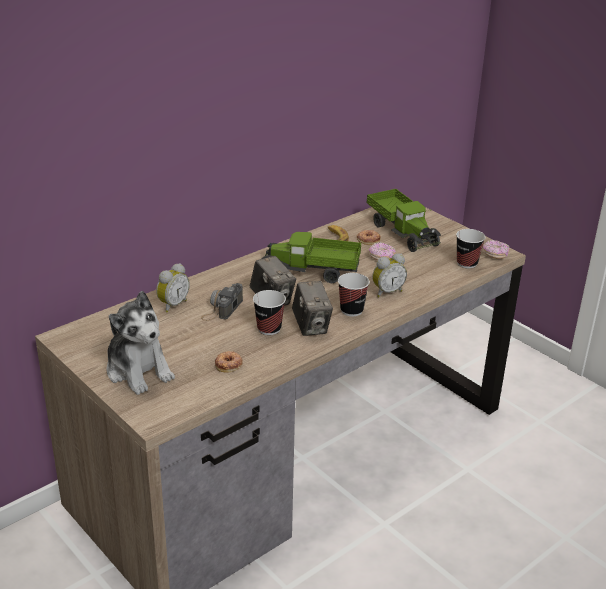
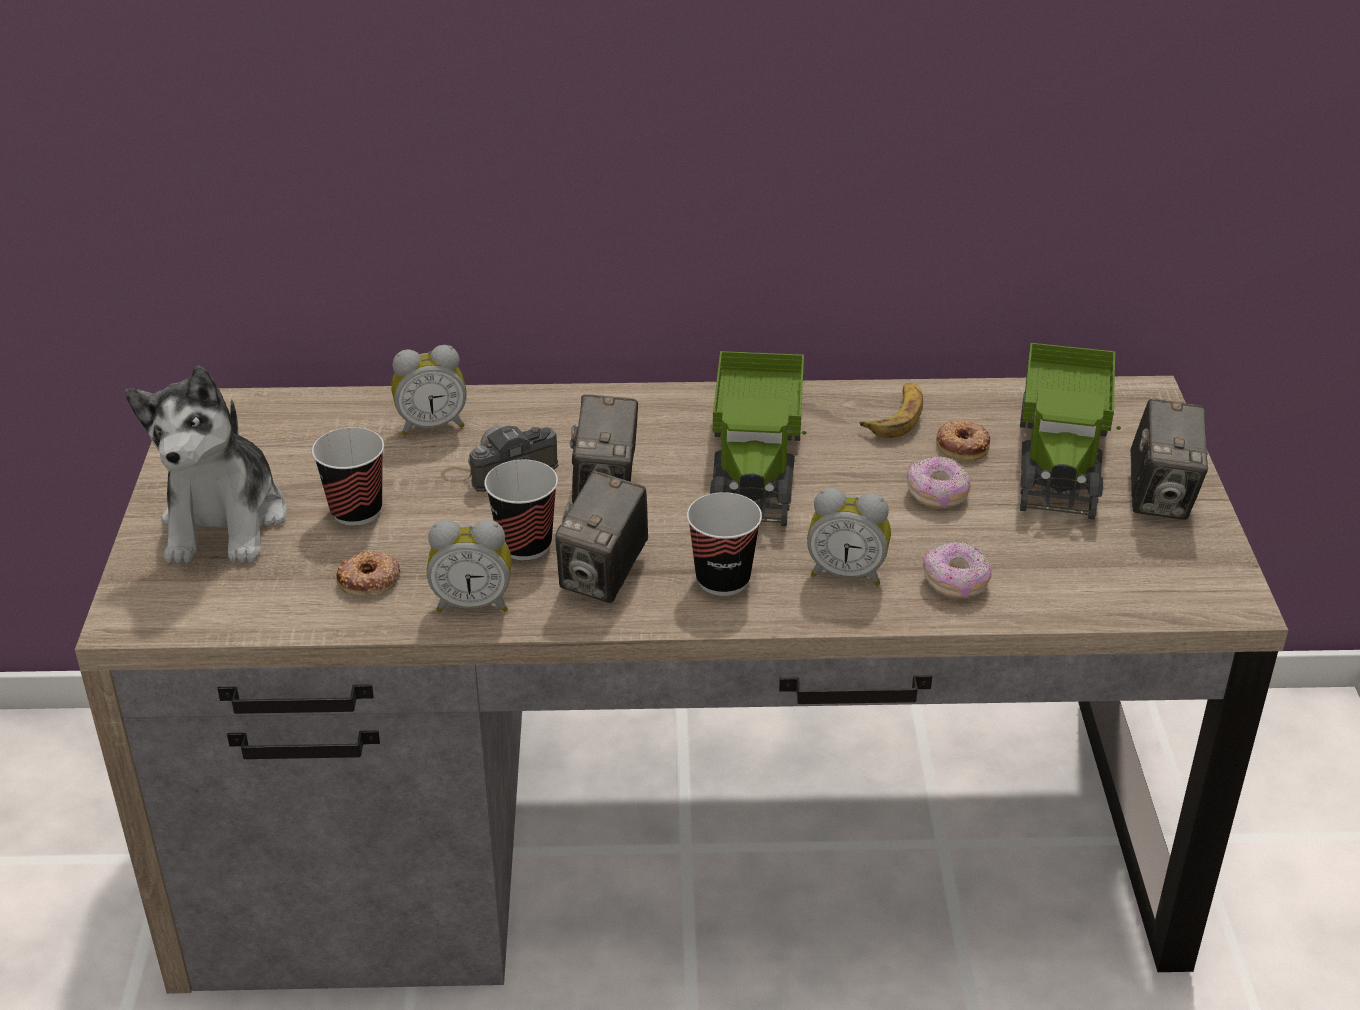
camera: 40 degrees right, 5 degrees up
(278, 354) = (473, 603): none -> alarm clock
(311, 271) = (756, 465): toy truck -> toy truck turned 135 degrees counterclockwise
(446, 232) = (1160, 497): none -> camera
(467, 263) = (1111, 588): cup -> cup (356, 511)
(495, 255) = (1208, 597): donut -> donut (955, 583)

